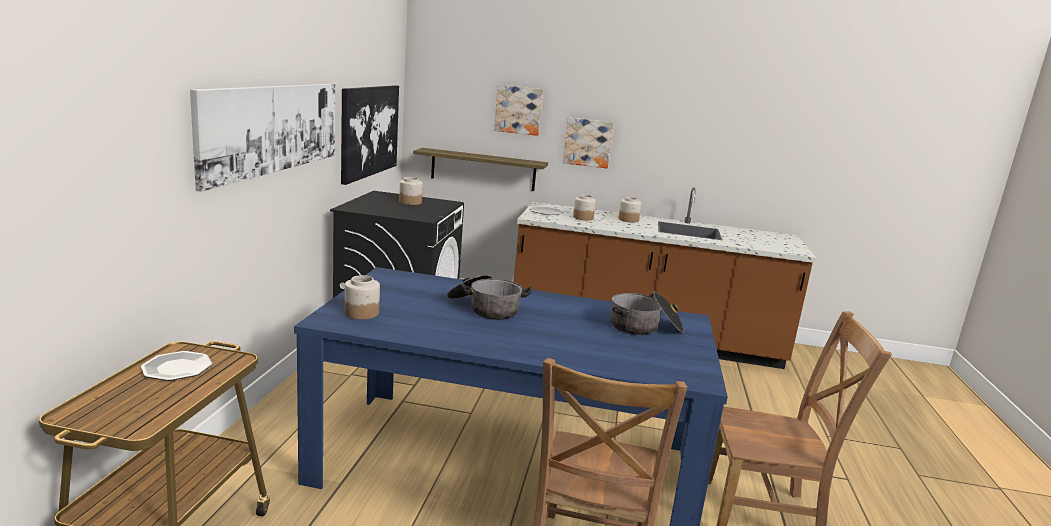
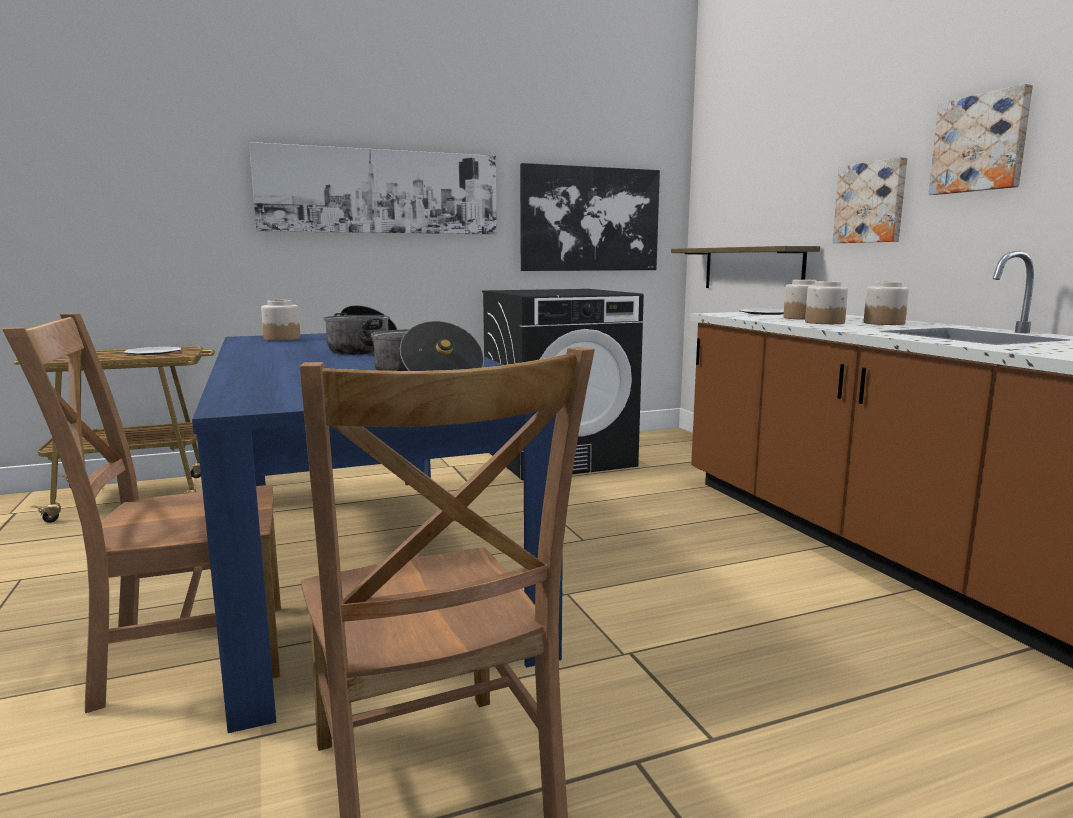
camera: 60 degrees right, 5 degrees down
(410, 202) = (578, 291): jar -> jar (825, 322)
(518, 110) = (788, 173): picture -> picture (981, 143)

